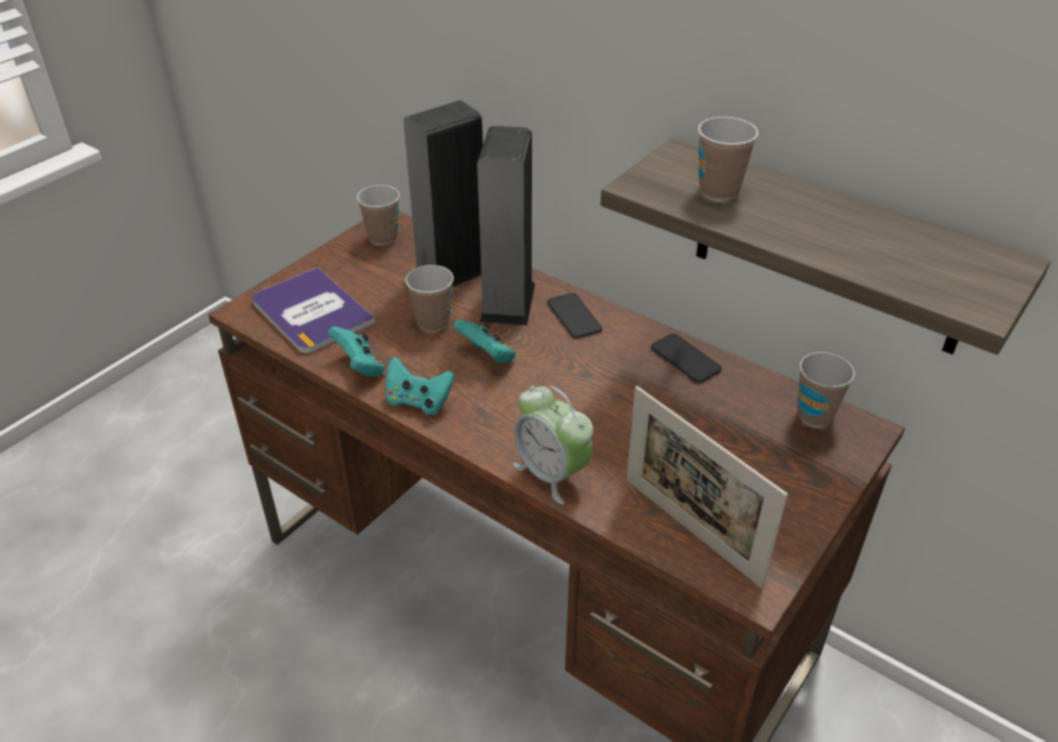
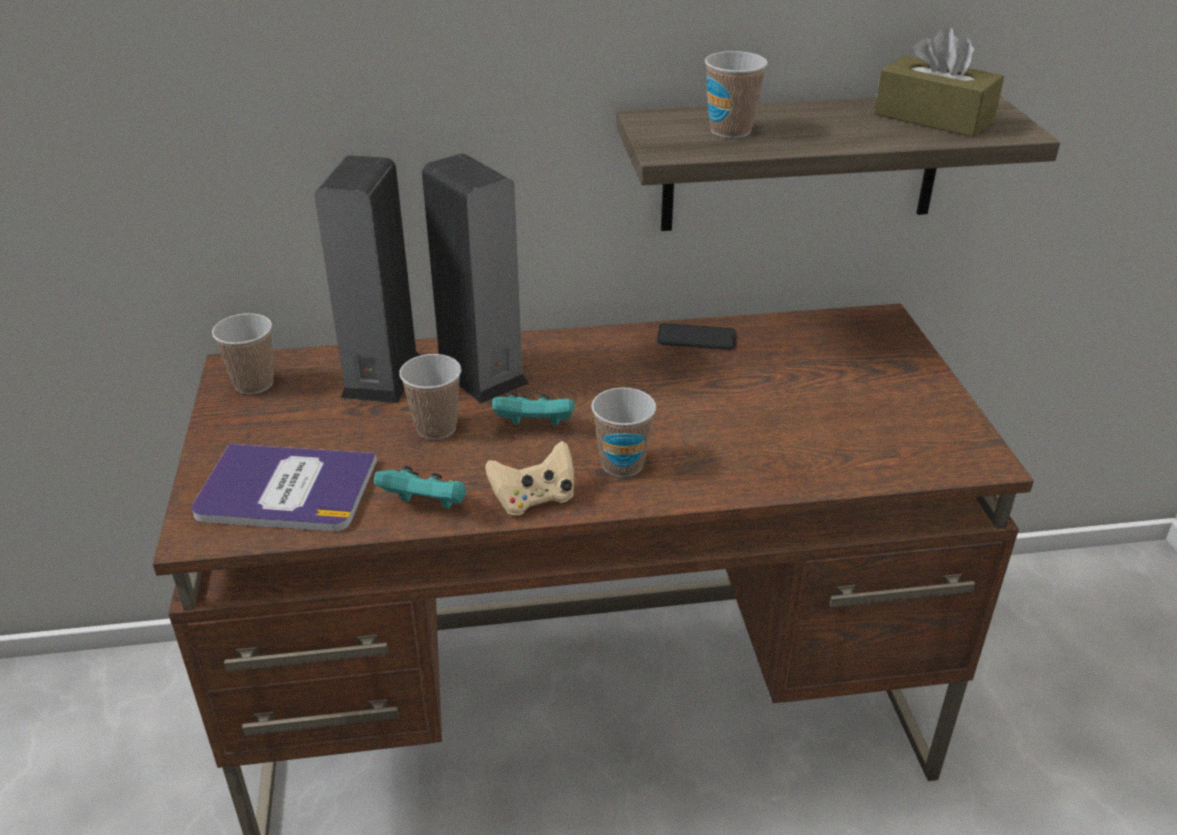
camera: 45 degrees left, 5 degrees down
(418, 402) = (534, 499): turquoise game controller -> beige game controller
(552, 474) = (737, 480): alarm clock -> none
(574, 316) = (558, 354): phone -> none
(691, 530) = (890, 452): picture frame -> none
(815, 414) = (840, 326): cup -> cup (622, 464)
(922, 257) = (933, 117): none -> brown tissue box

